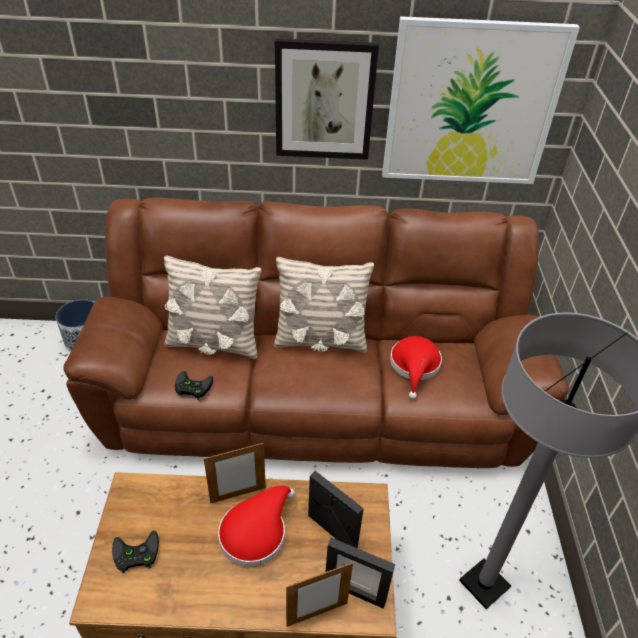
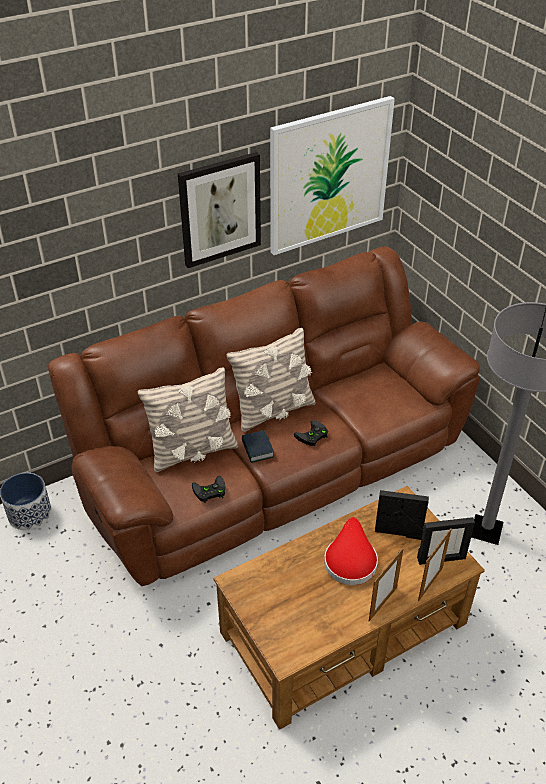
camera: 30 degrees left, 0 degrees up
(134, 555) = (282, 618): black game controller -> black game controller (312, 436)
(238, 495) = (317, 544): picture frame -> picture frame (382, 604)
(271, 369) = (257, 449): none -> book
(414, 366) = (359, 398): red hat -> none

